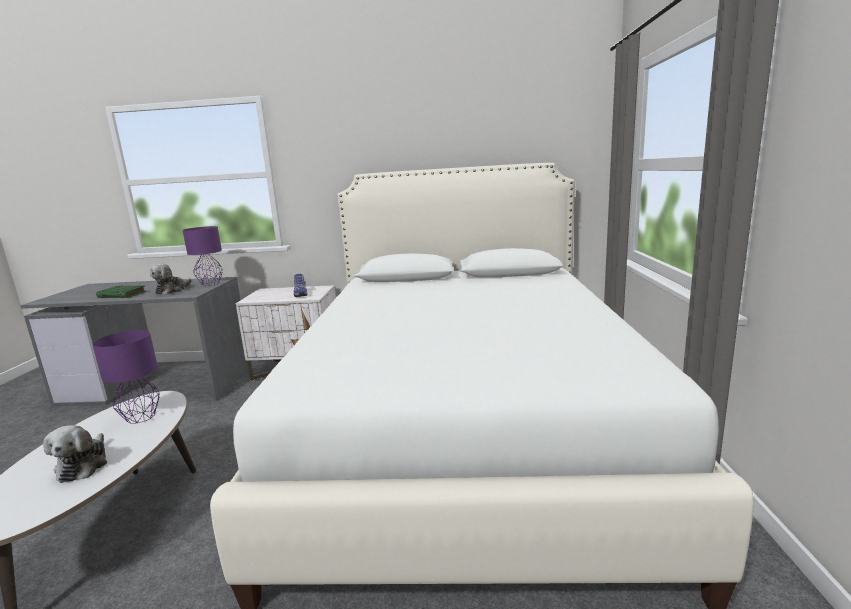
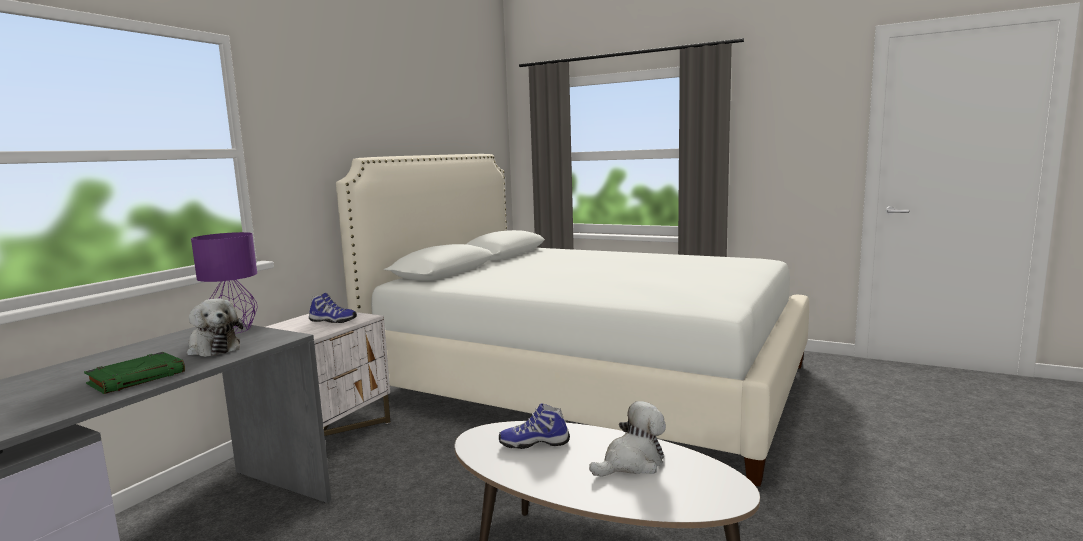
camera: 65 degrees left, 5 degrees down
(84, 465) = (632, 463): plush toy -> plush toy turned 45 degrees counterclockwise
(140, 418) = (534, 443): purple table lamp -> shoe

